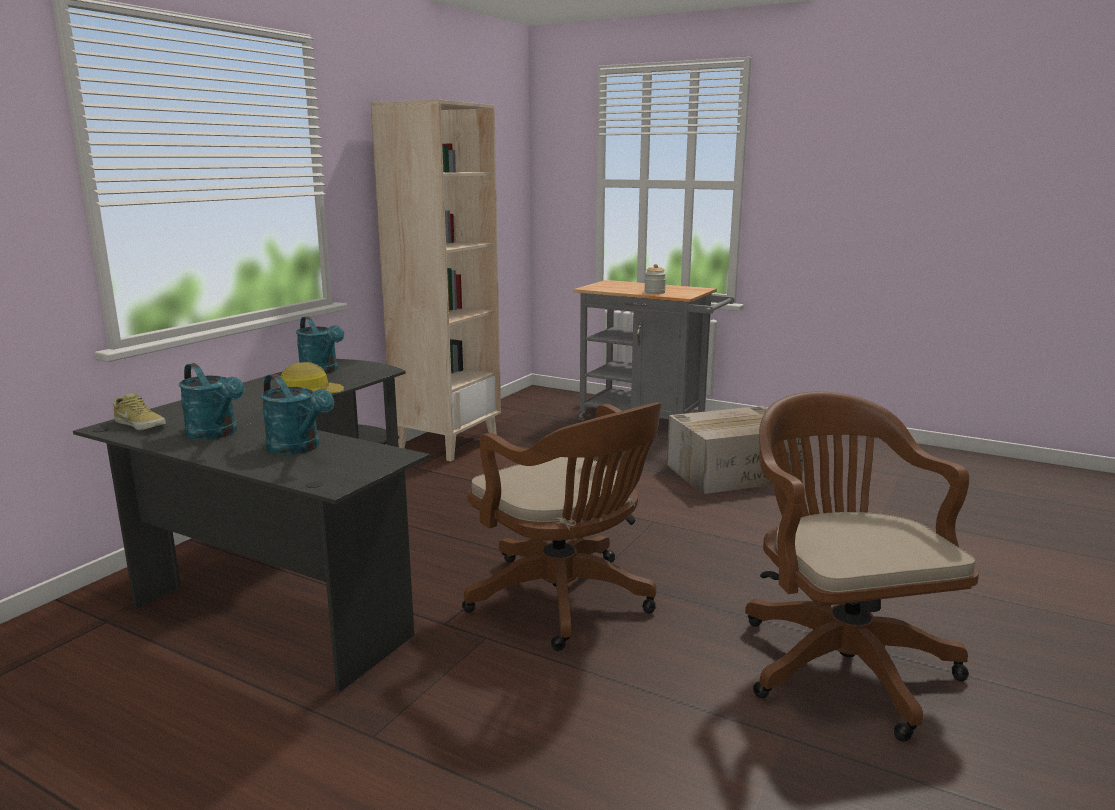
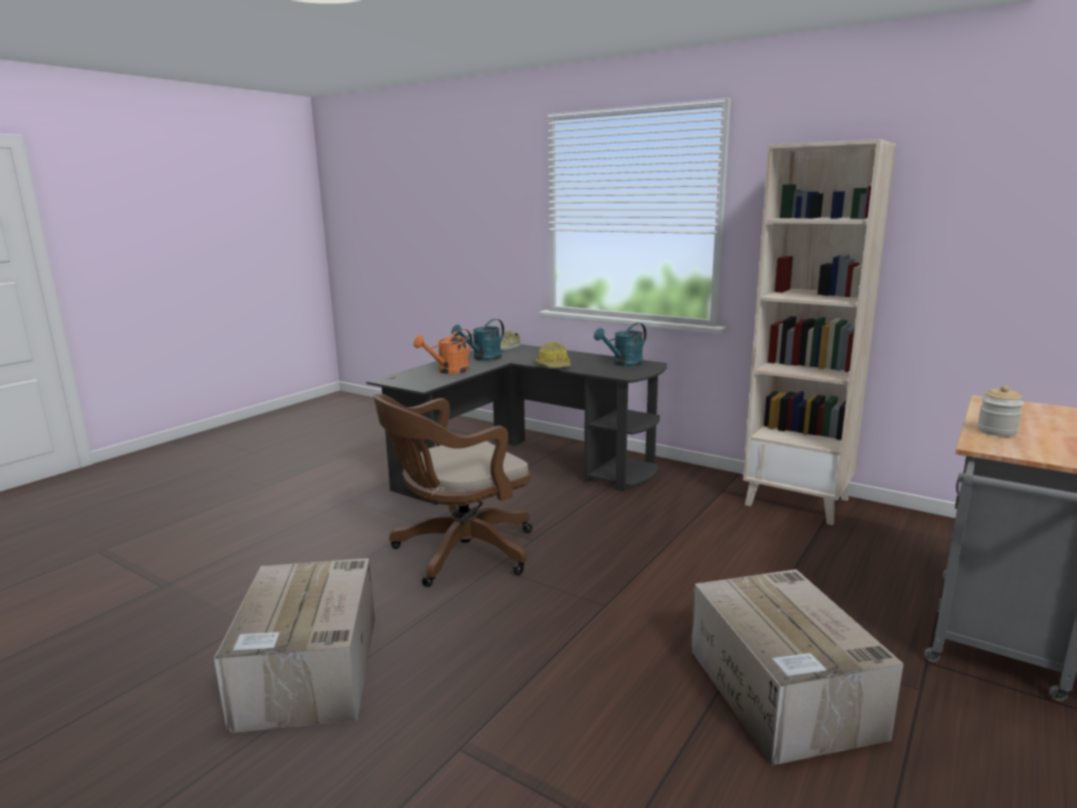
camera: 95 degrees right, 0 degrees up
(299, 448) = (449, 371): turquoise watering can -> orange watering can
(838, 660) = (309, 672): brown office chair -> cardboard box

